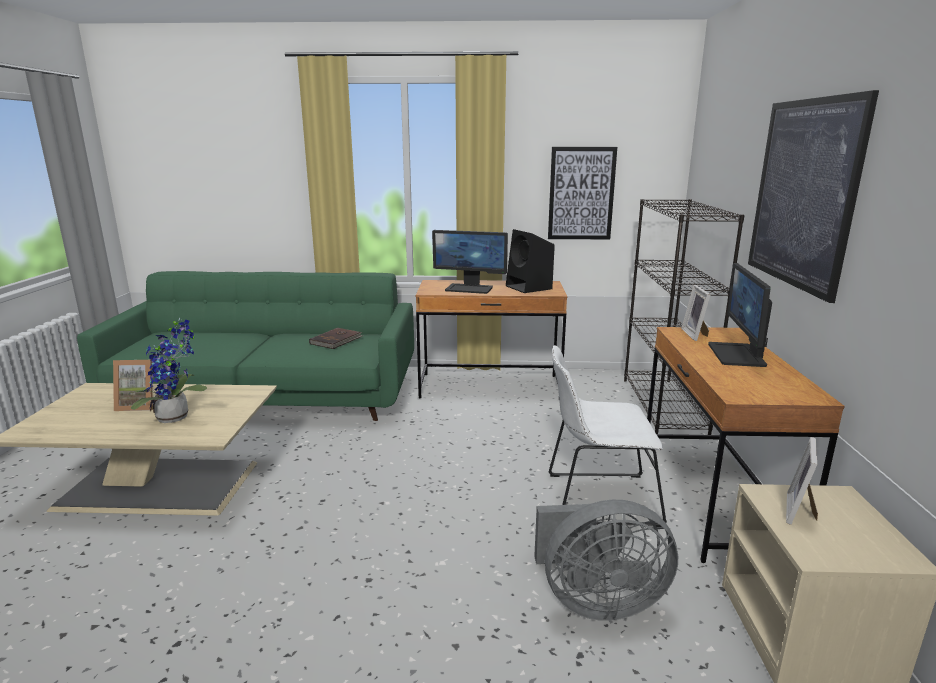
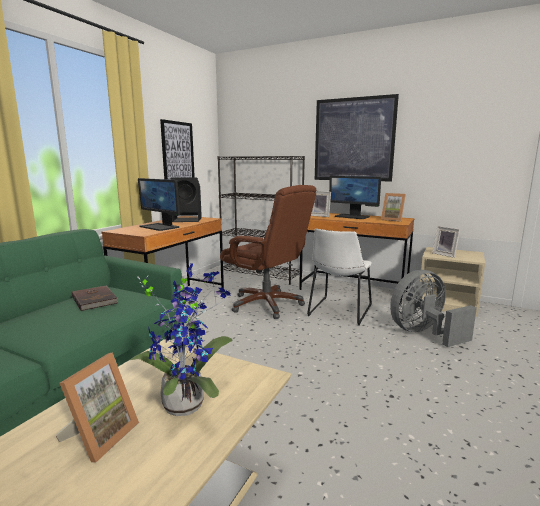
camera: 65 degrees left, 5 degrees down
(469, 288) = (160, 227): monitor -> monitor turned 90 degrees clockwise
(555, 438) = (267, 304): none -> brown office chair
(596, 601) = (423, 333): grey fan -> grey fan turned 135 degrees counterclockwise
(767, 387) = (392, 220): none -> picture frame

